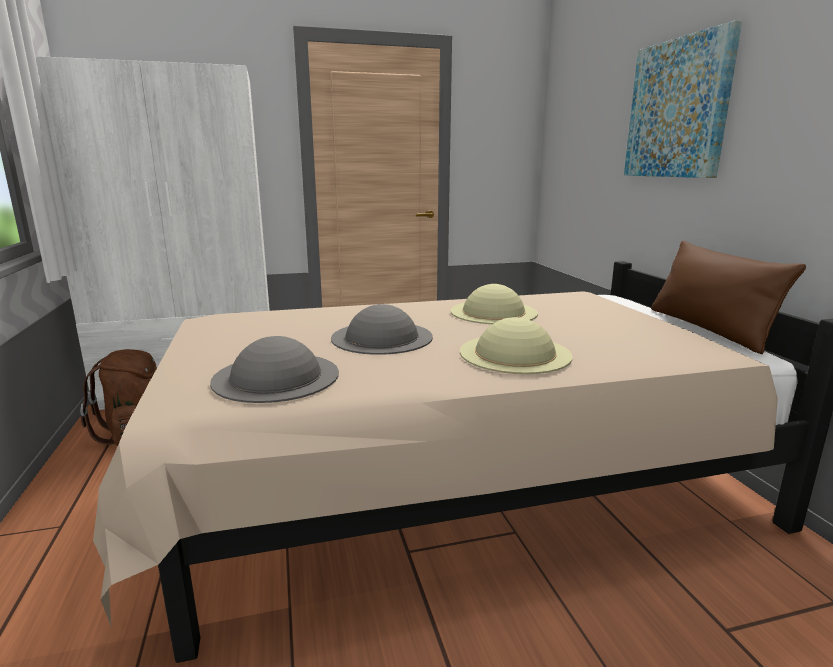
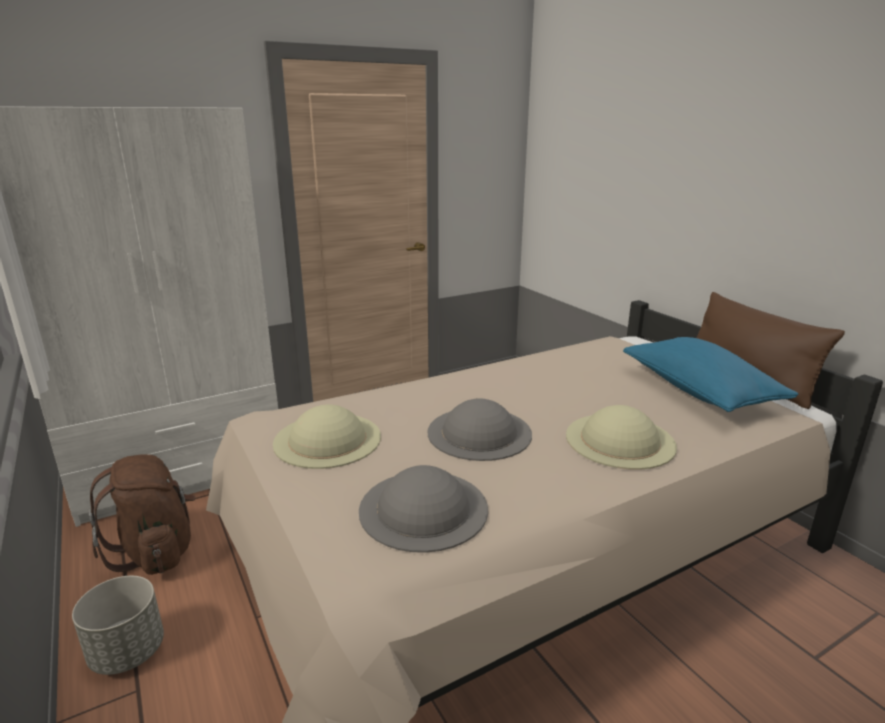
camera: 15 degrees left, 5 degrees up
(71, 499) = (127, 652): none -> grey planter
(493, 312) = (555, 380): beige hat -> beige hat (327, 439)
(638, 330) = (699, 391): none -> blue pillow
(678, 109) = (697, 160): picture -> none

